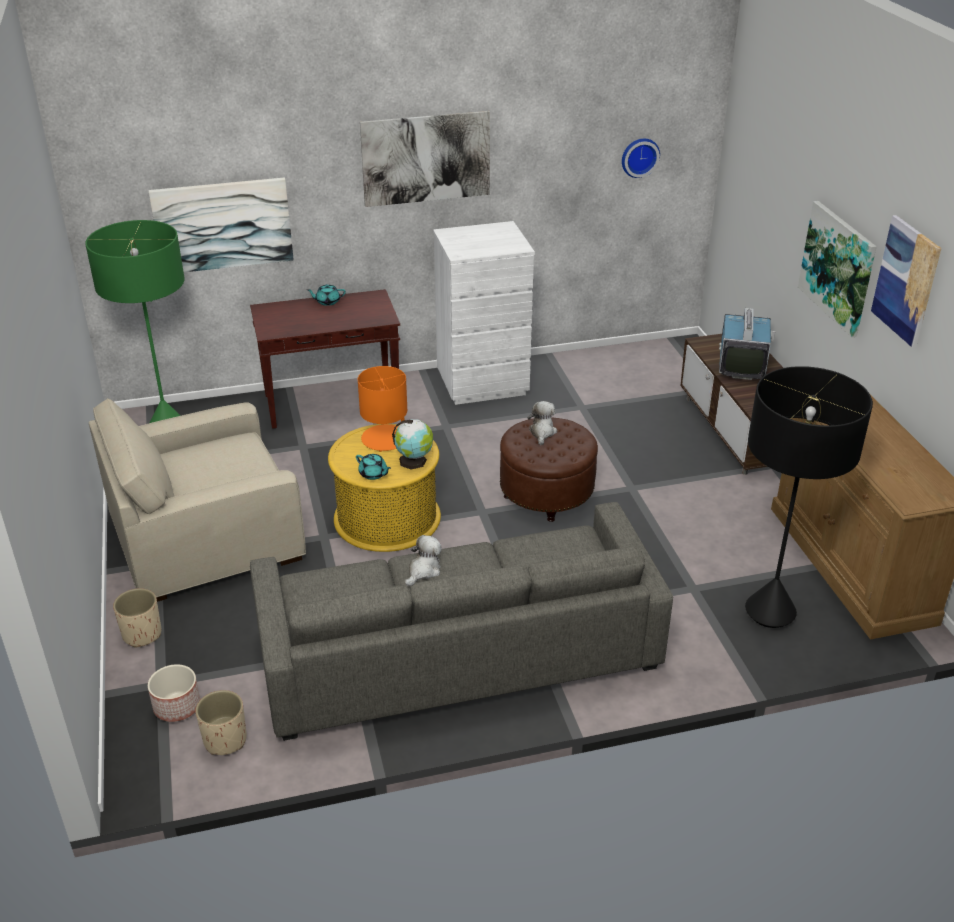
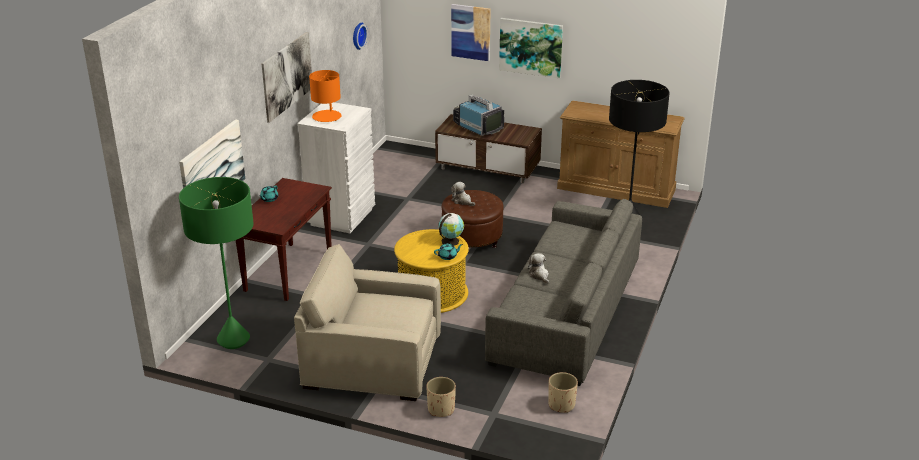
camera: 55 degrees left, 5 degrees down
(177, 707) = (519, 413): planter -> none
(204, 537) = (372, 360): beige armchair -> beige armchair turned 90 degrees clockwise
(385, 439) = (417, 242): orange table lamp -> orange table lamp (327, 116)
(906, 281) = (592, 34): picture -> picture (471, 32)

